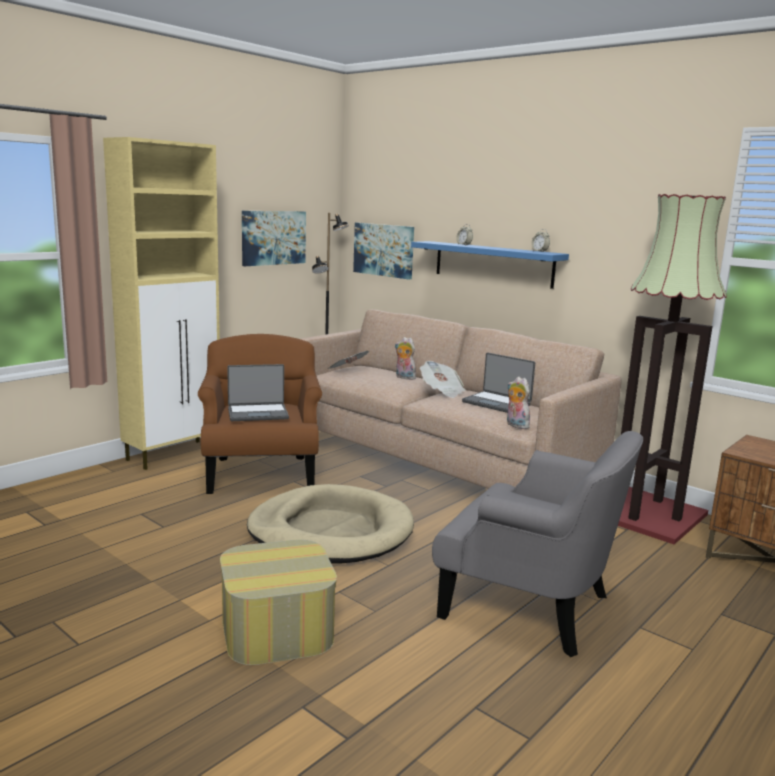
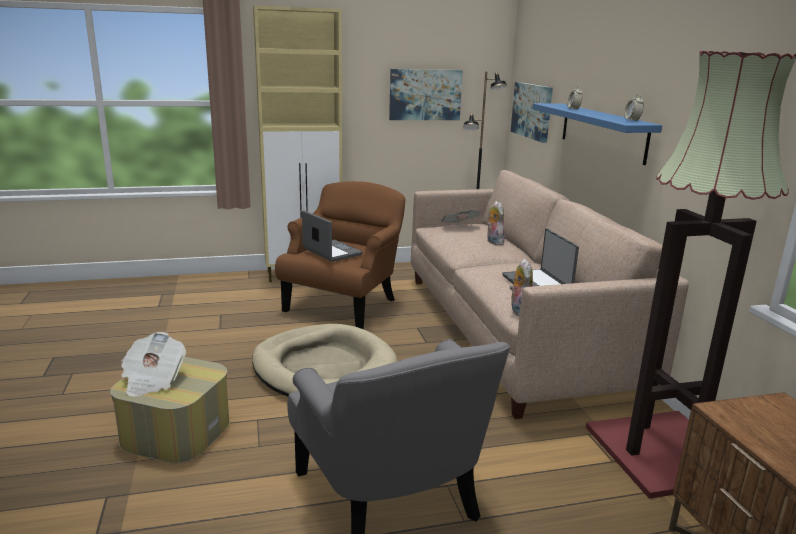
camera: 35 degrees right, 5 degrees up
(258, 413) = (331, 252): laptop -> laptop turned 150 degrees counterclockwise
(442, 391) = (503, 262): newspaper -> newspaper (153, 380)

